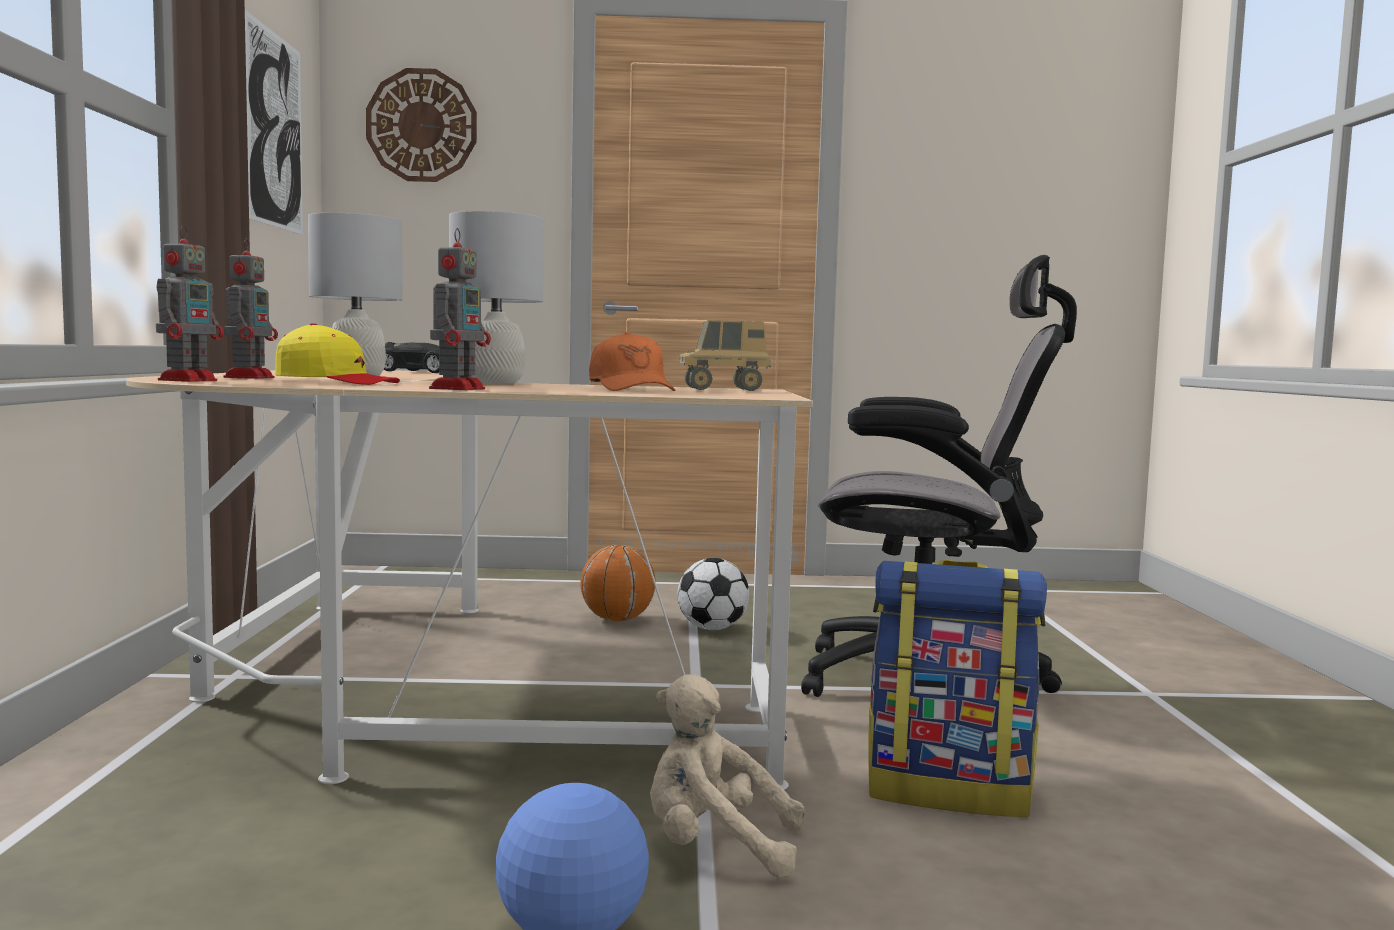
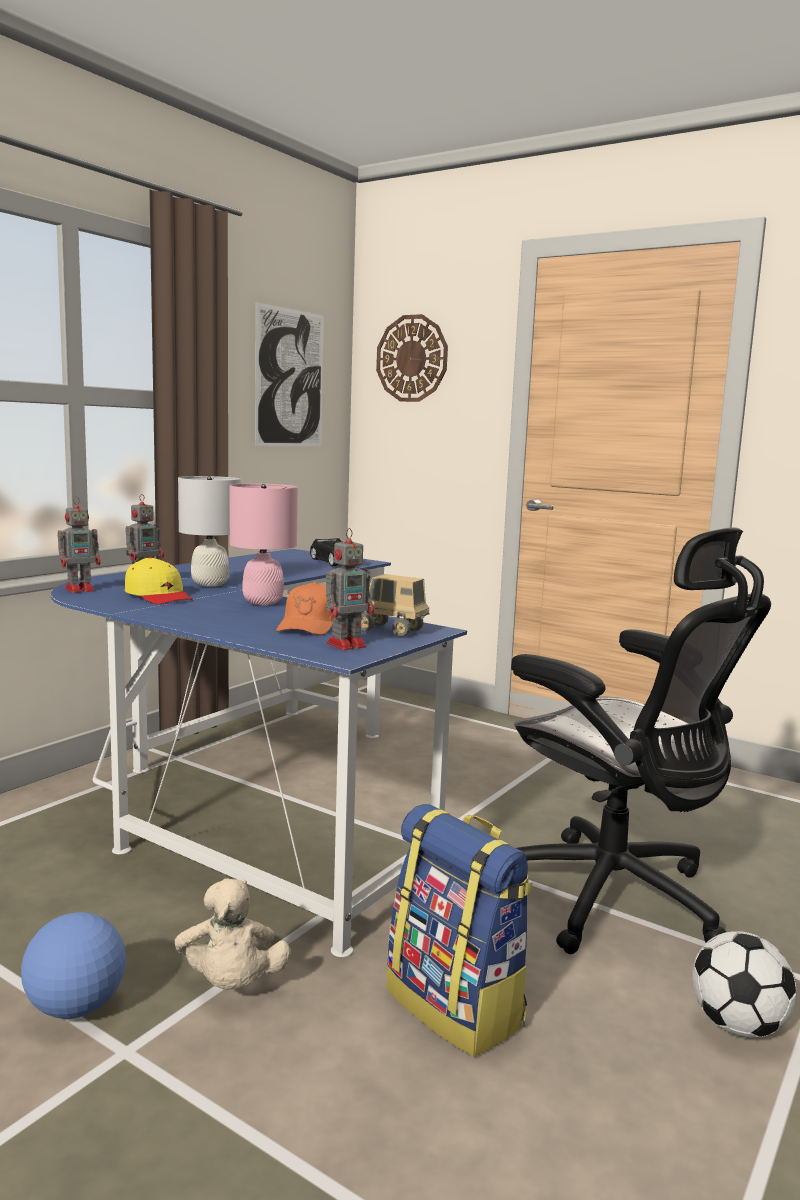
camera: 35 degrees right, 5 degrees up
(424, 694) = (248, 801): beige desk -> blue desk
(458, 389) = (177, 619): toy robot -> toy robot (348, 645)
(498, 383) = (265, 603): grey table lamp -> pink table lamp
(617, 620) = (458, 768): basketball -> none
(712, 629) = (516, 795): football -> football (737, 1026)
(715, 848) = (231, 984): beige plush toy -> beige plush toy turned 150 degrees counterclockwise

